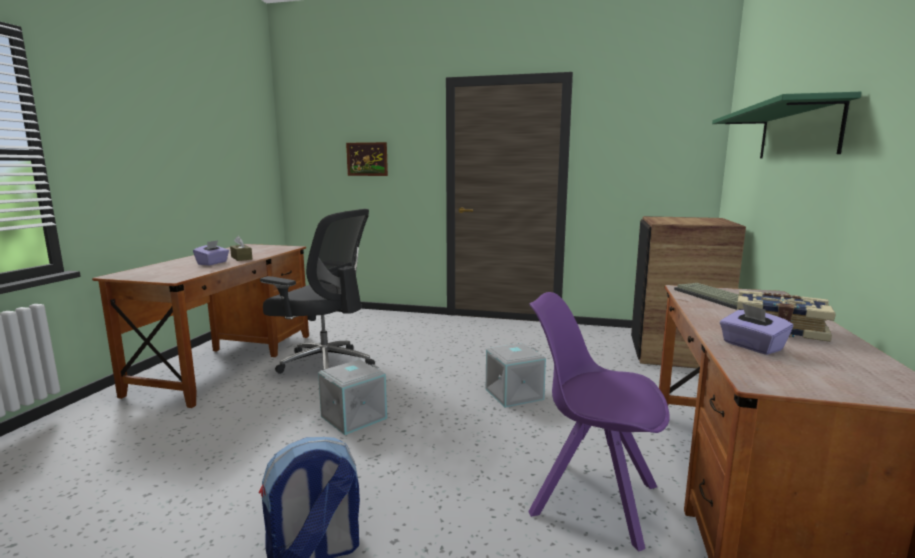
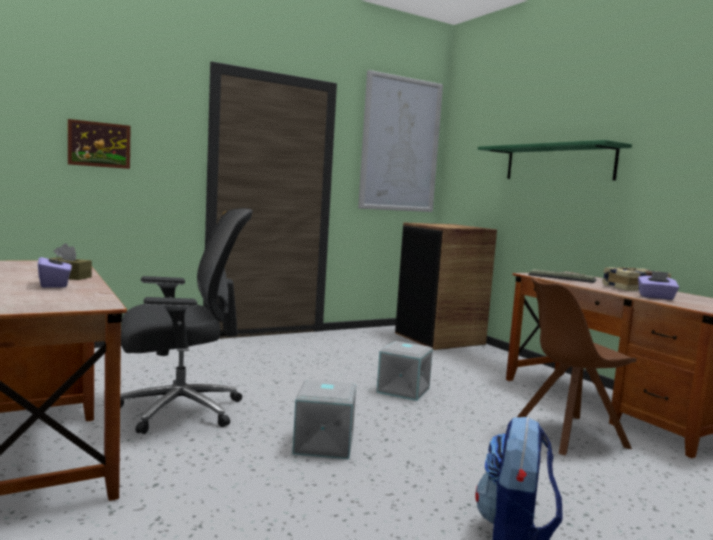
camera: 45 degrees left, 5 degrees down
(591, 498) = (567, 434): purple chair -> brown chair
(658, 127) = (400, 145): none -> picture

